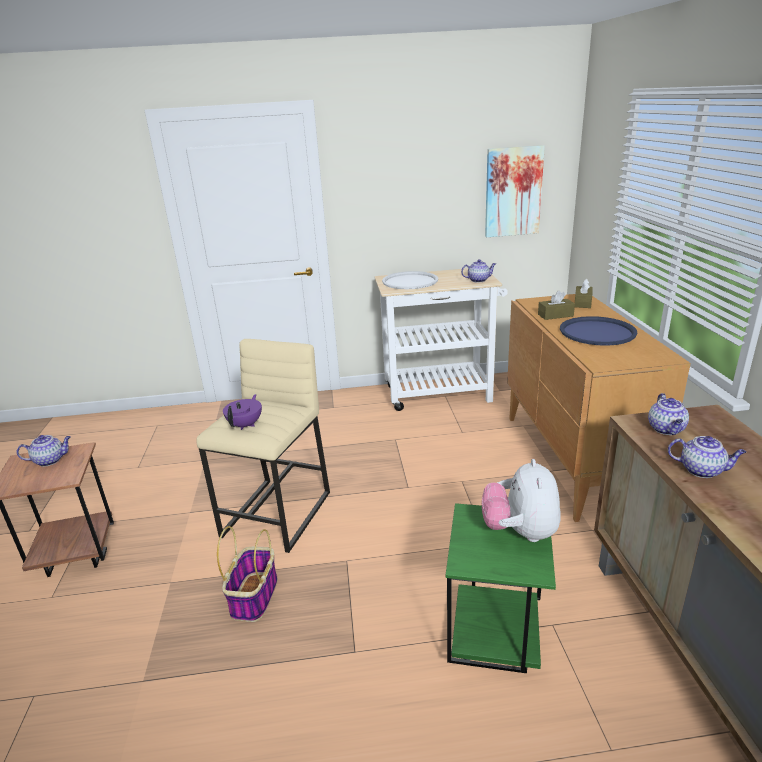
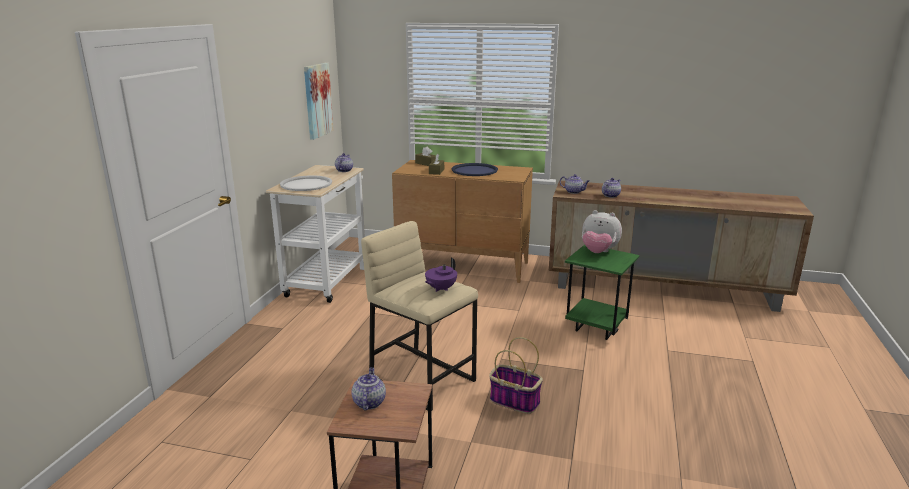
camera: 70 degrees left, 5 degrees down
(246, 425) = (440, 289): purple teapot -> purple teapot turned 90 degrees counterclockwise

